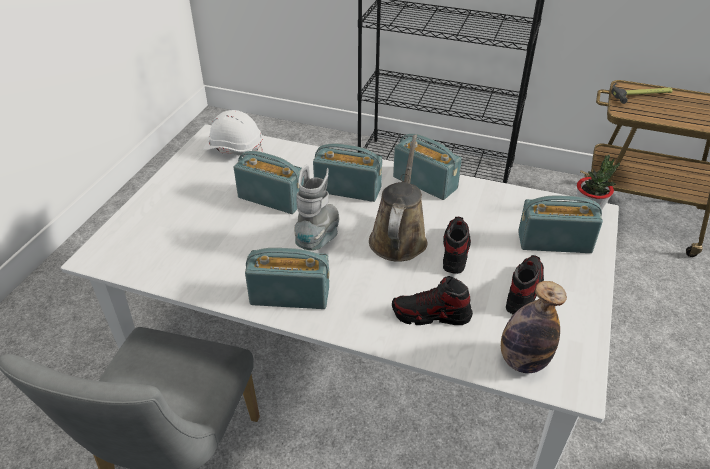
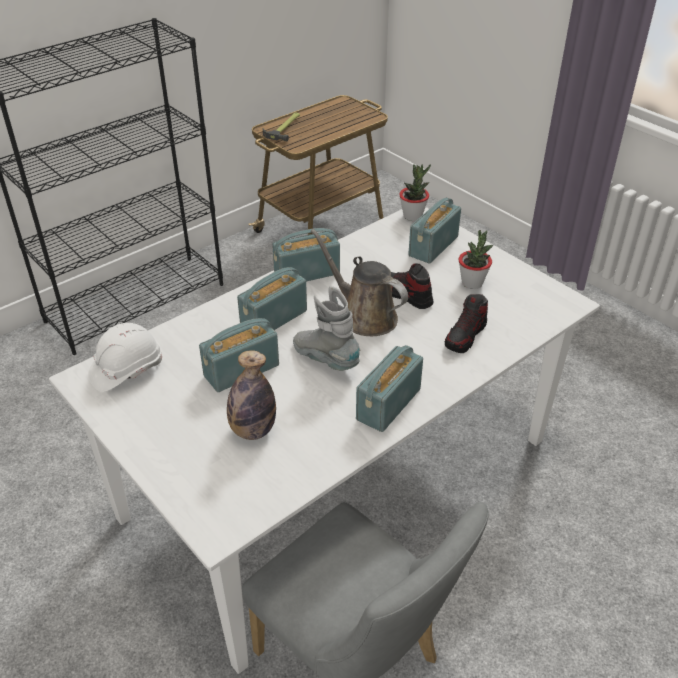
camera: 60 degrees left, 0 degrees up
(522, 361) = (536, 314): bottle -> bottle (252, 430)
(523, 291) = (472, 283): shoe -> potted plant

